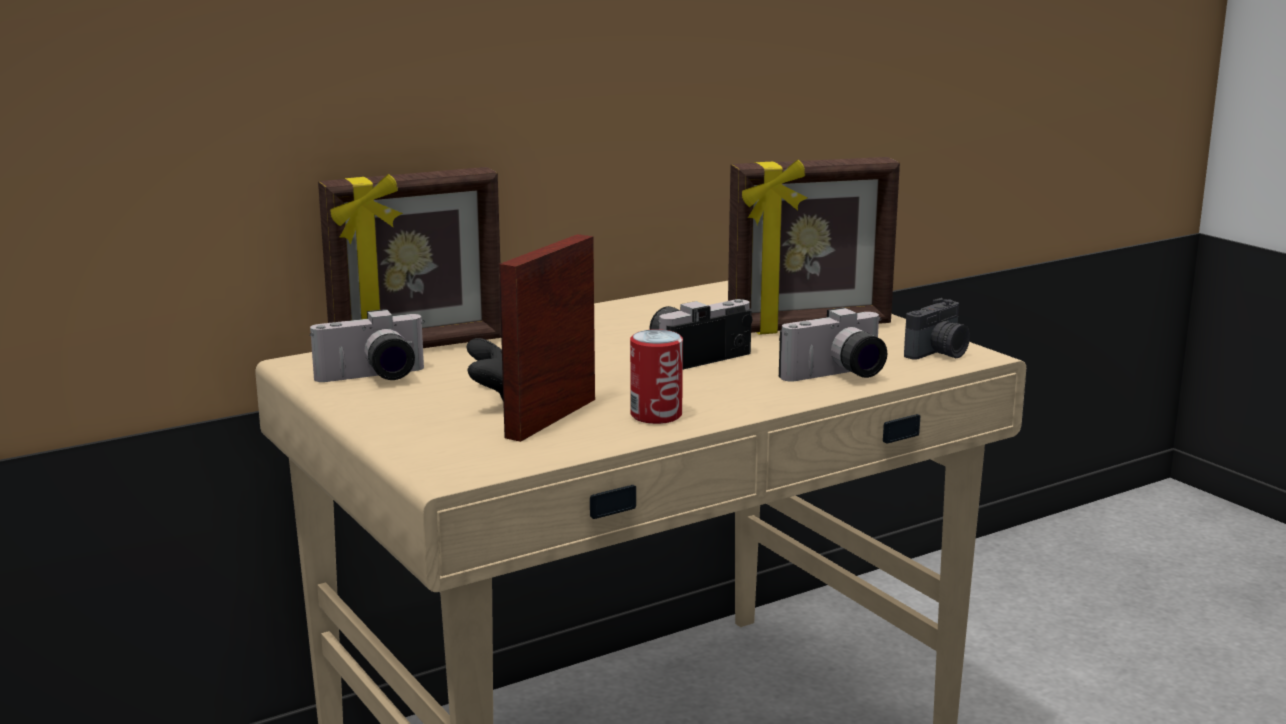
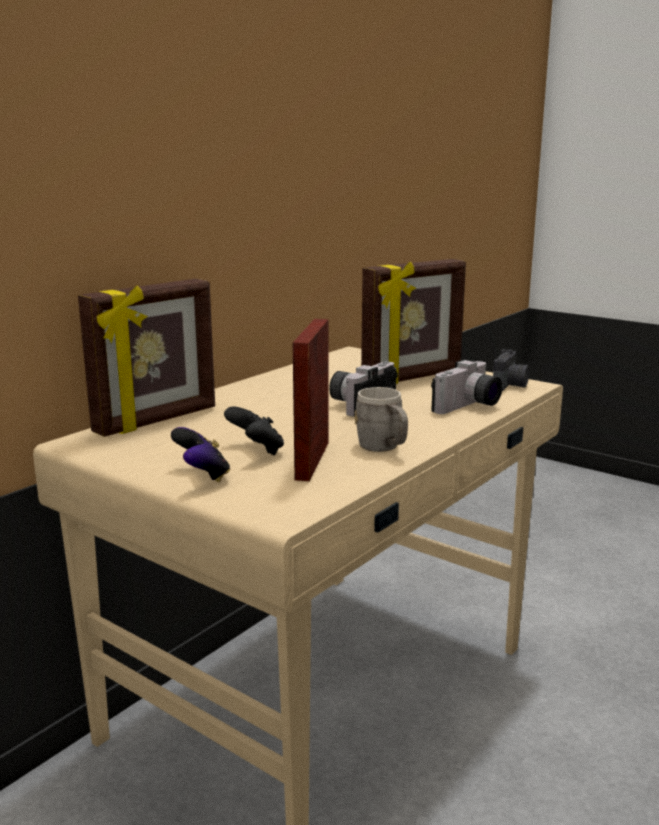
camera: 20 degrees left, 0 degrees up
(373, 378) = (144, 447): camera -> none
(405, 419) = (202, 476): none -> game controller
(656, 415) = (383, 448): can -> grey mug

